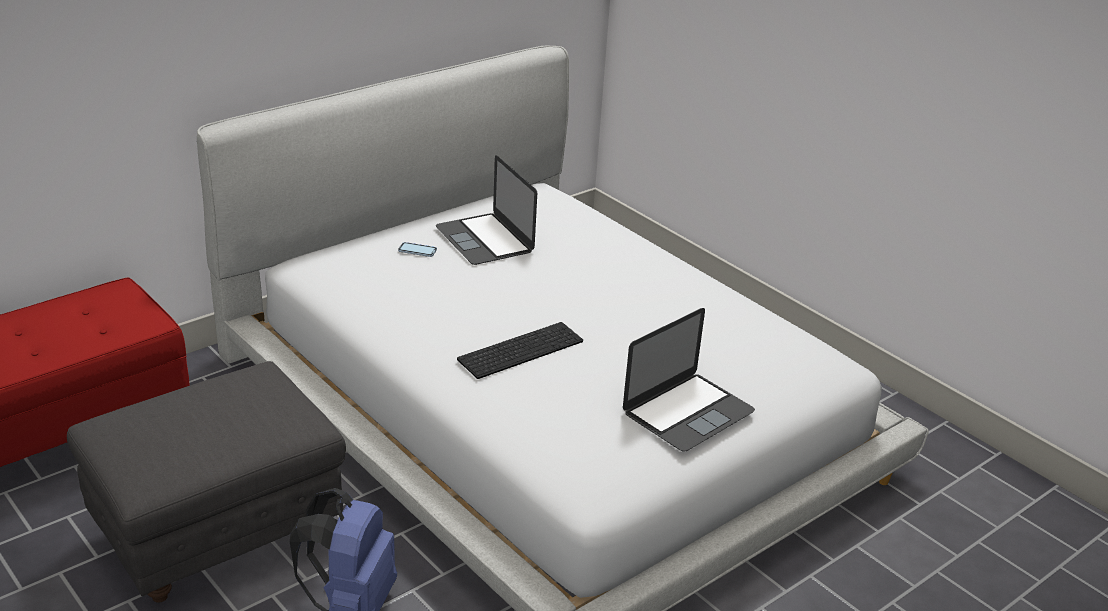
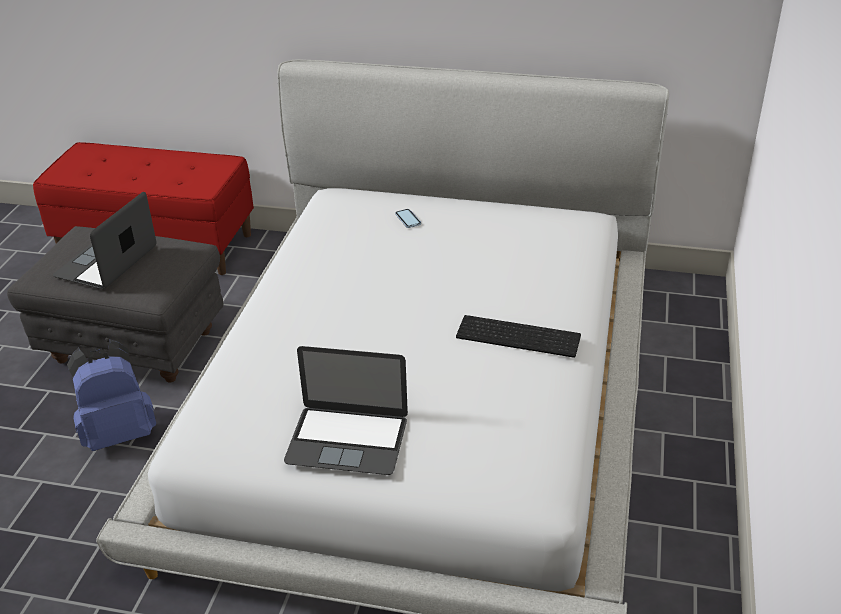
camera: 55 degrees right, 5 degrees up
(485, 239) = (466, 234): laptop -> laptop (107, 262)
(520, 349) = (334, 322): keyboard -> keyboard (520, 335)

